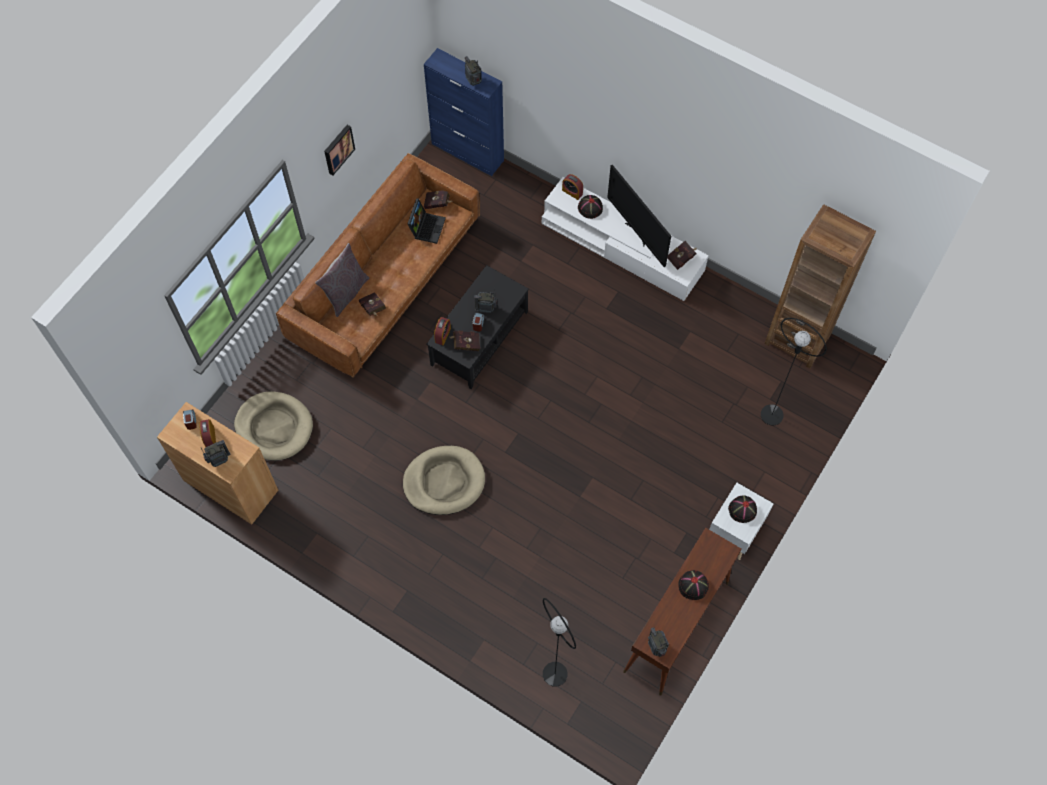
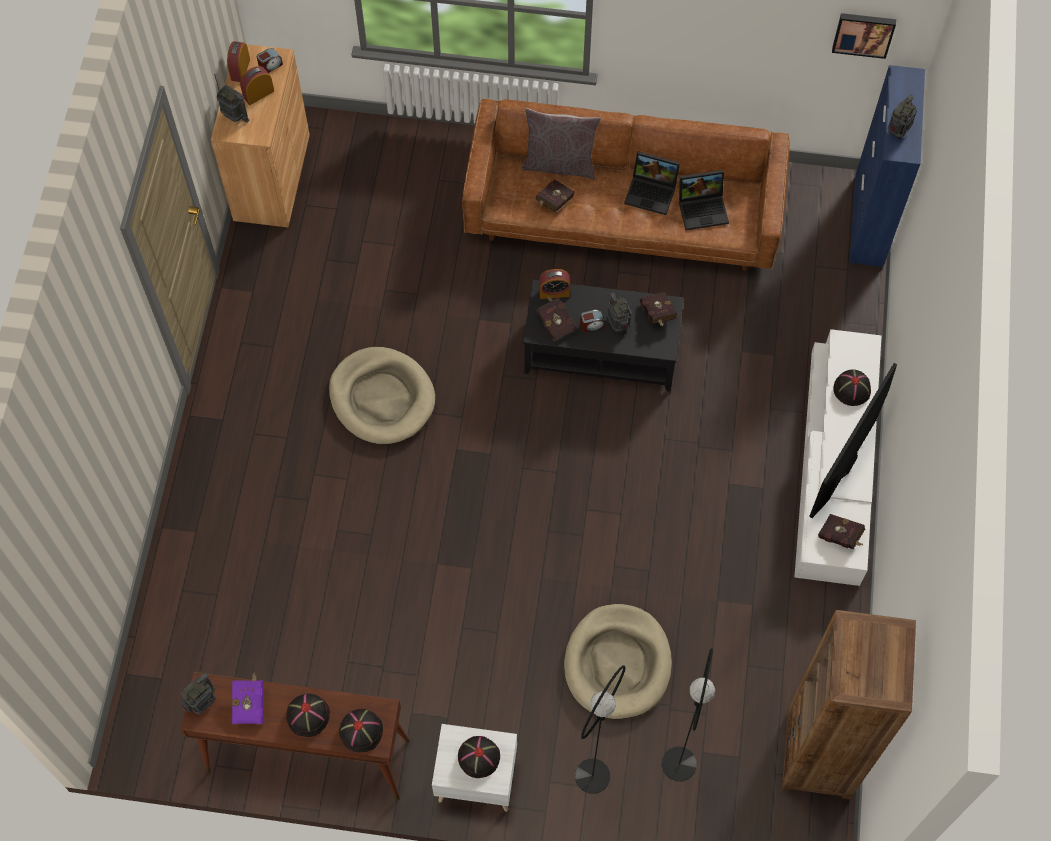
camera: 65 degrees right, 0 degrees up
(274, 427) = (366, 186): beige dog bed -> beige dog bed (617, 663)
(338, 149) = (691, 25): picture -> picture (863, 33)
(398, 249) = (652, 192): none -> laptop
(438, 203) = (745, 206): red book -> red book (657, 315)
(554, 674) = (184, 632): black floor lamp -> black floor lamp (592, 775)
(572, 192) = (863, 357): alarm clock -> alarm clock (240, 69)
(669, 618) = (250, 703): none -> purple book
(716, 557) = (361, 730): none -> black hat

